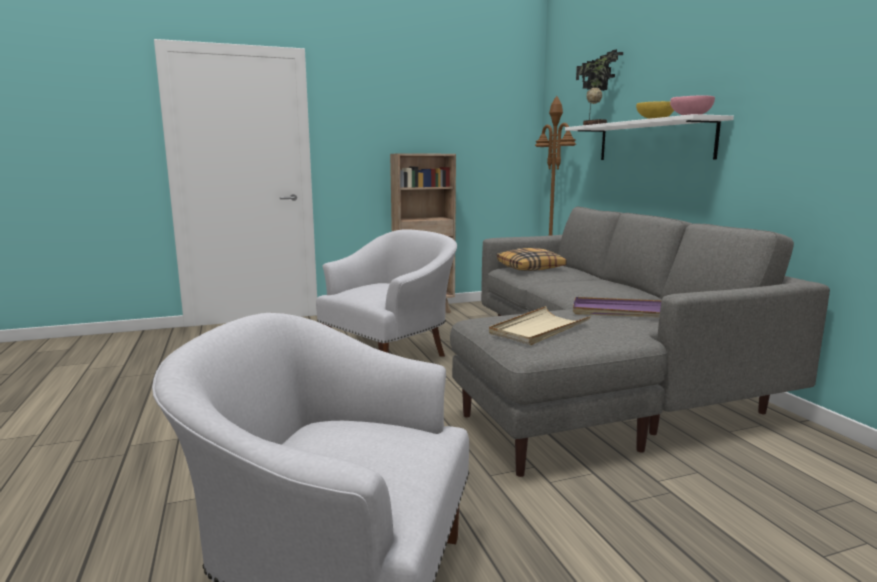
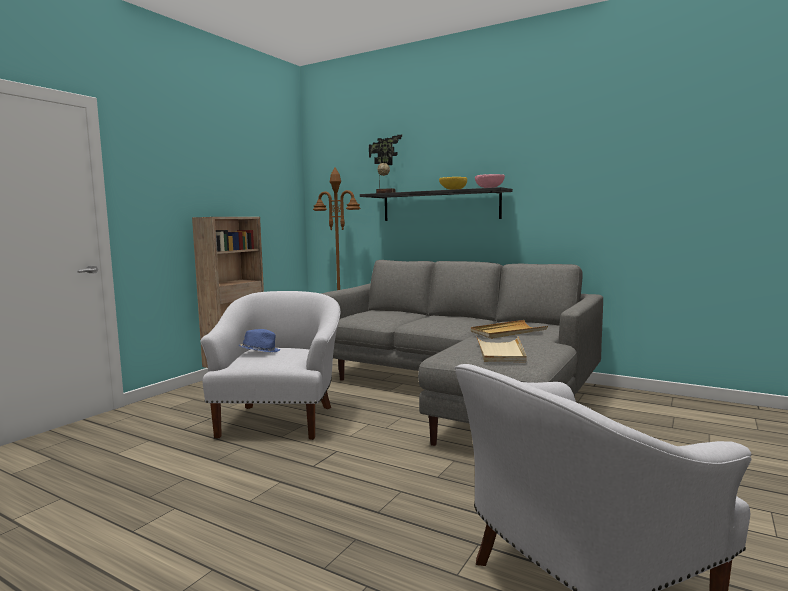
camera: 40 degrees left, 5 degrees down
(374, 285) = (259, 352): none -> blue hat
(530, 268) = (367, 315): pillow -> none
(619, 311) = (508, 332): purple tray -> beige tray
(653, 141) = (439, 206): white shelf -> black shelf

